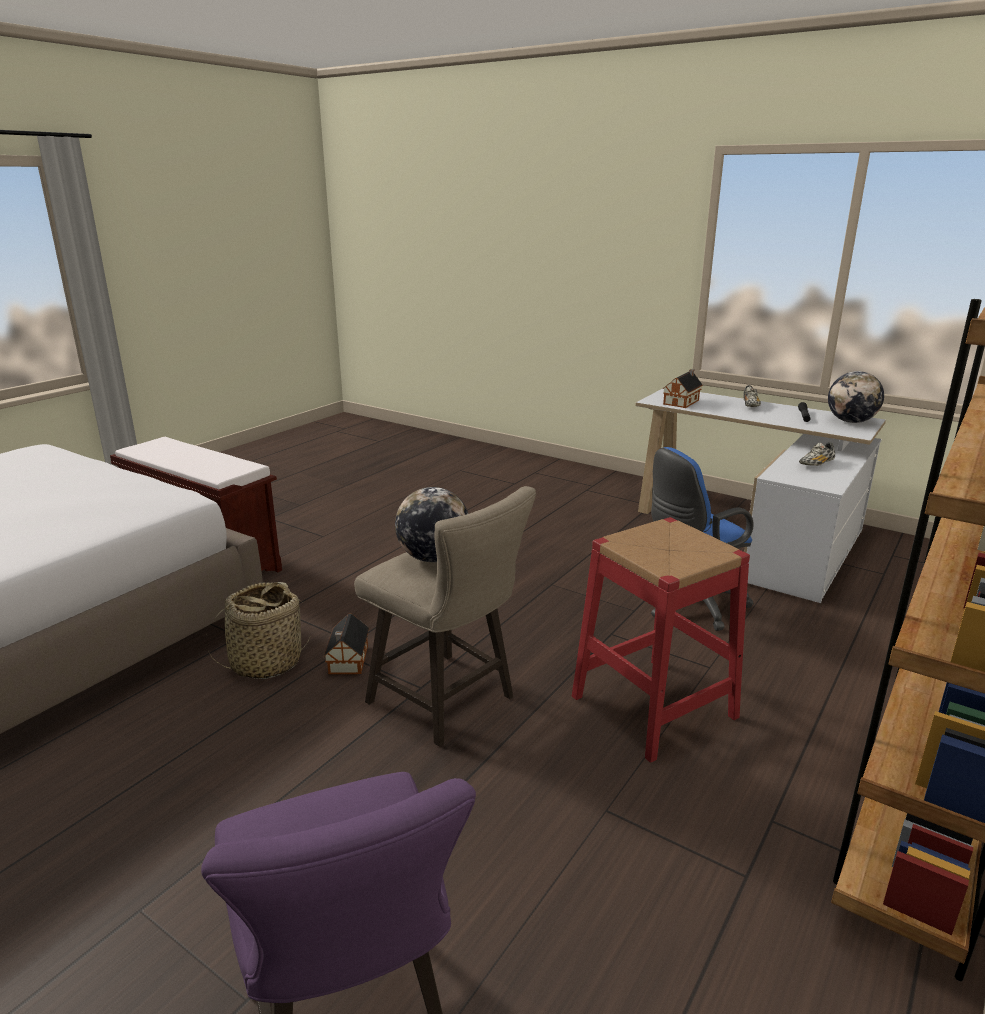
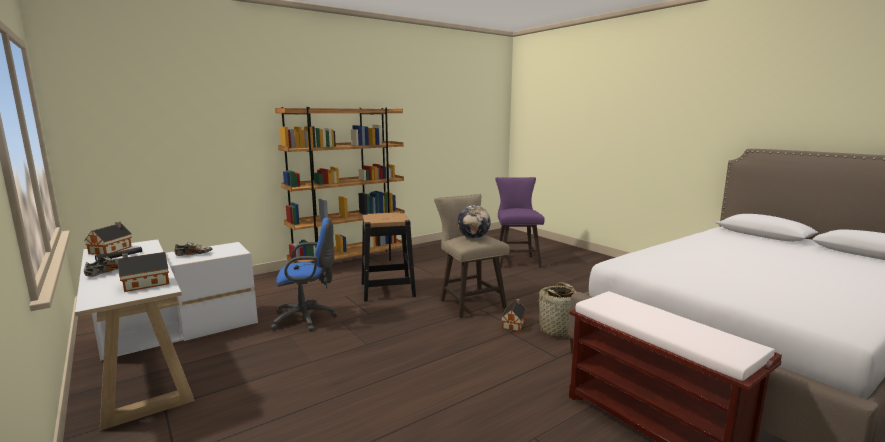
camera: 160 degrees left, 10 degrees down
(653, 706) = (387, 290): red stool -> black stool
(851, 421) = (112, 250): globe -> toy house

